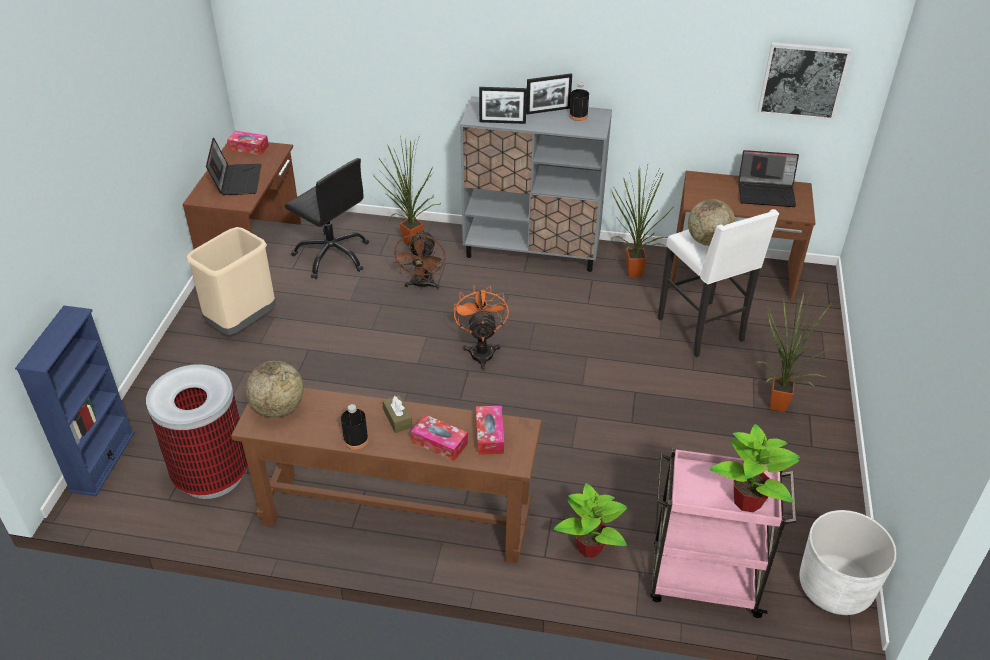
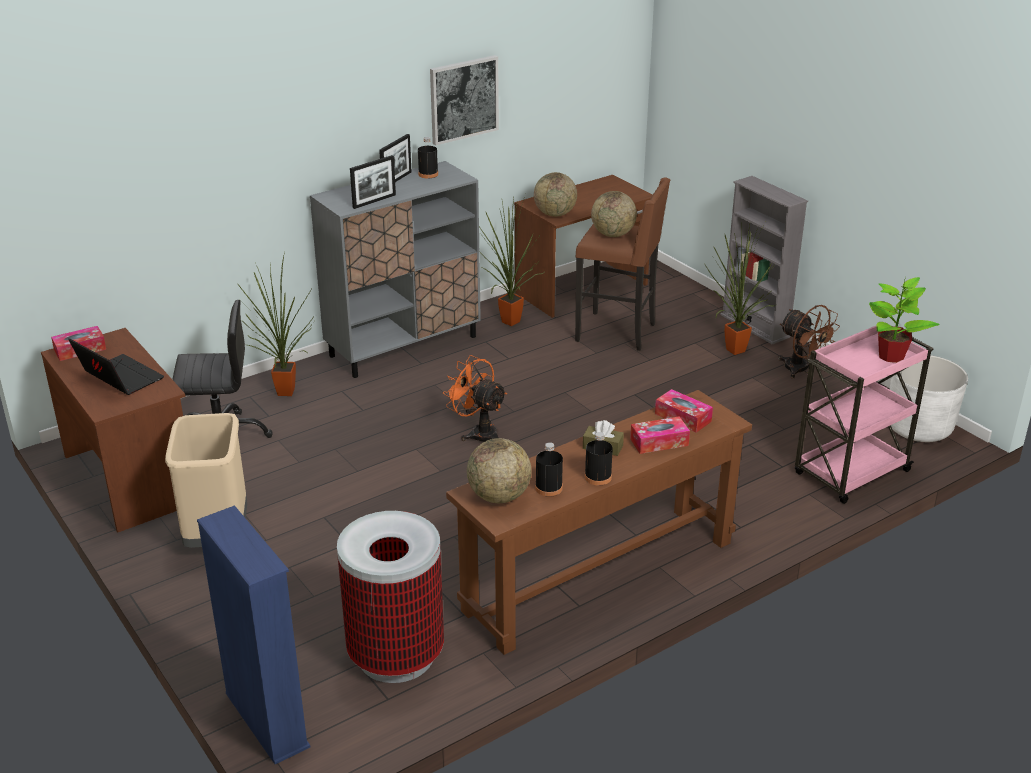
camera: 45 degrees left, 10 degrees down
(315, 424) = (548, 488): none -> black bottle
(422, 285) = (349, 417): brown fan -> brown fan (801, 370)
(590, 547) = (759, 502): potted plant -> none
(699, 198) = (555, 214): none -> globe
(703, 330) = (618, 332): white stool -> brown stool
(766, 193) = (595, 192): laptop -> none
(802, 80) = (590, 77): picture -> picture (463, 99)
(831, 394) = (755, 326): none -> grey bookcase

